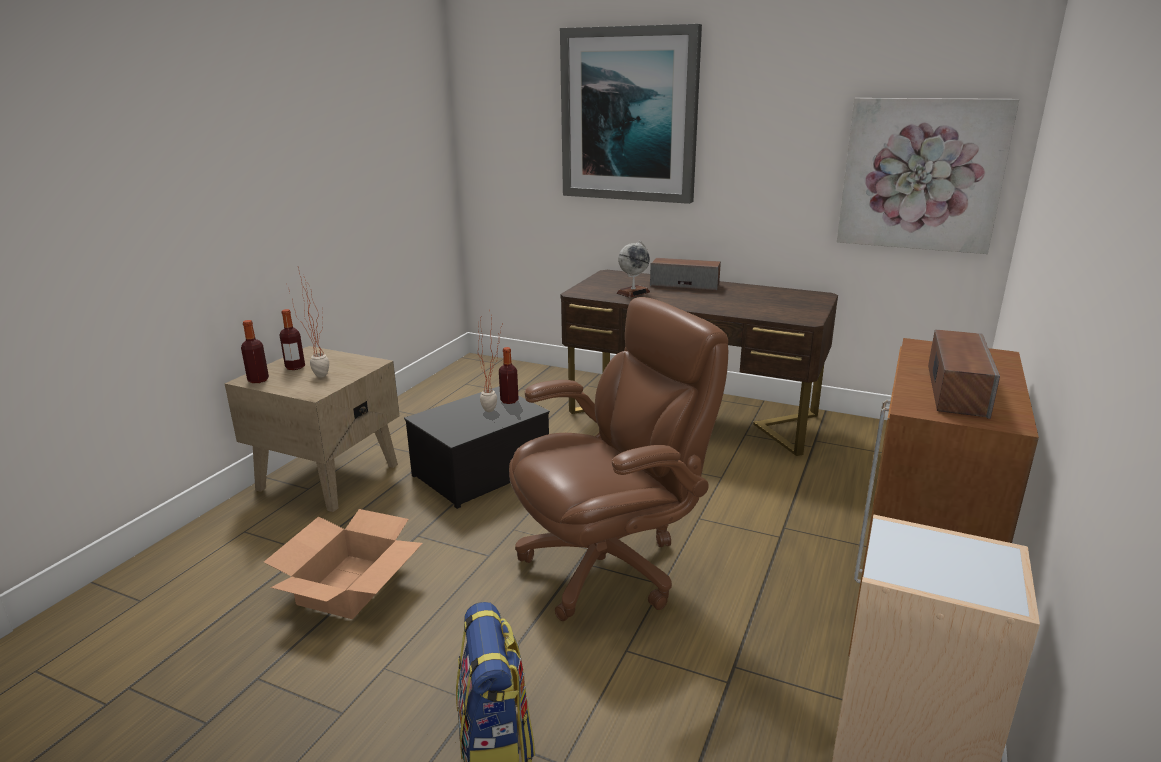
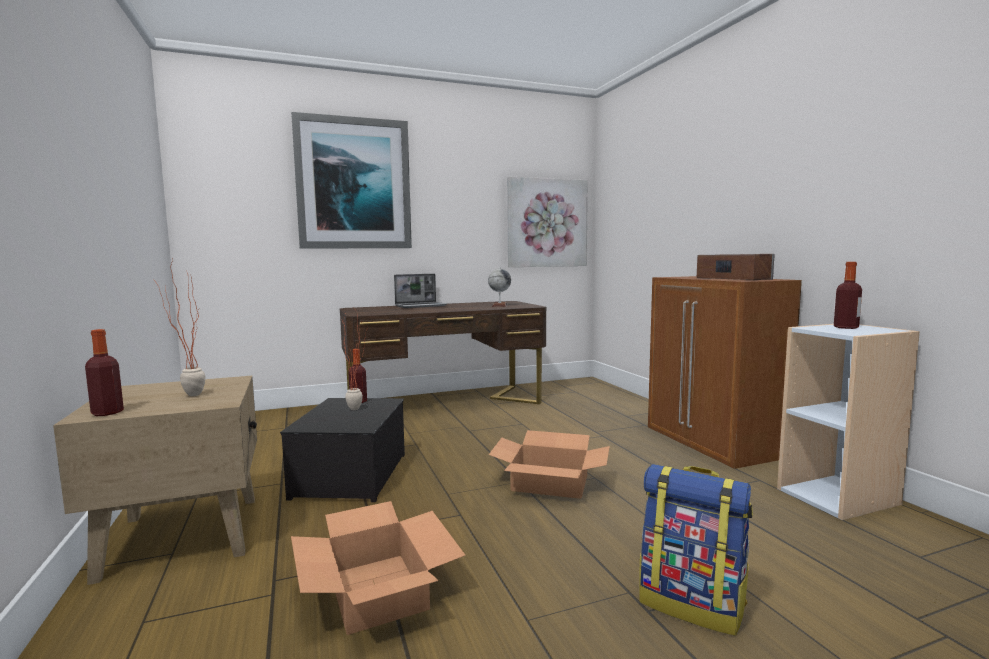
camera: 45 degrees left, 15 degrees down
(295, 367) = (137, 398): bottle -> bottle (846, 327)
(609, 566) = (550, 483): brown office chair -> cardboard box
(633, 292) = (399, 310): globe -> globe (499, 306)
(685, 284) = (421, 306): speaker -> laptop

